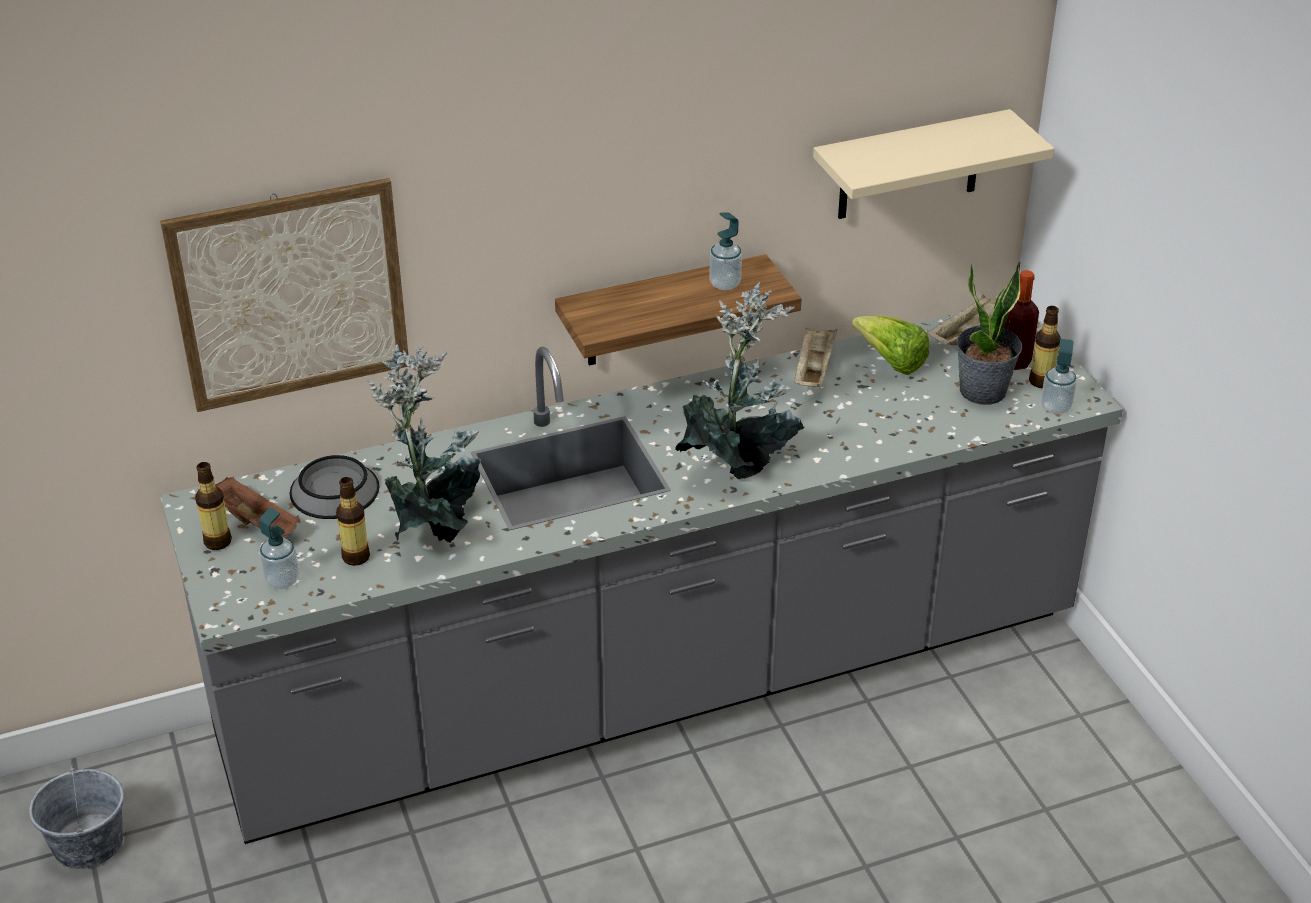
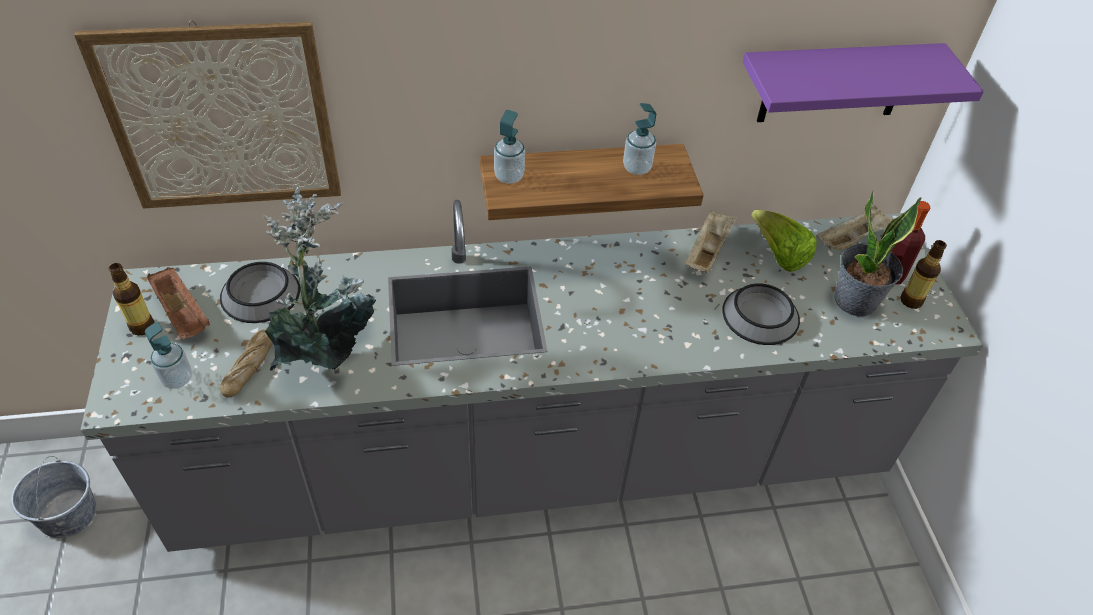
camera: 10 degrees right, 10 degrees up
(356, 557) = (249, 367): bottle -> bread
(739, 463) = (616, 335): potted plant -> none
(886, 420) = (760, 315): none -> bowl
(909, 166) = (834, 83): beige shelf -> purple shelf
(1055, 407) = (920, 331): soap dispenser -> soap dispenser (509, 176)

